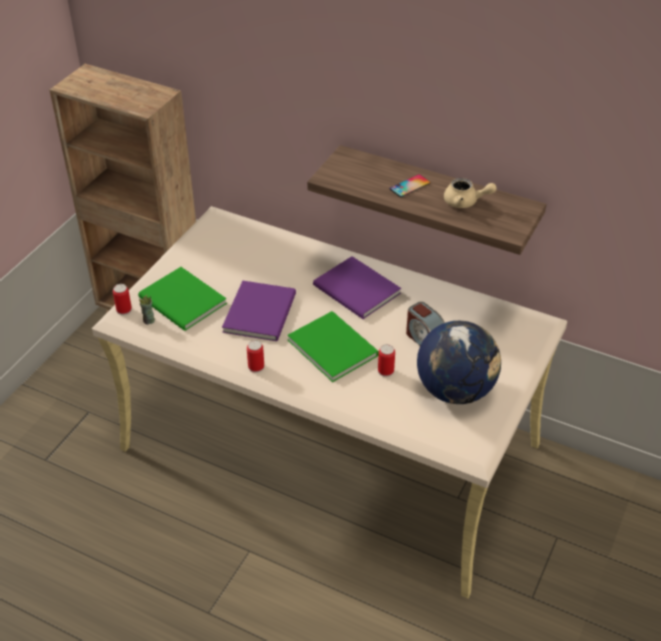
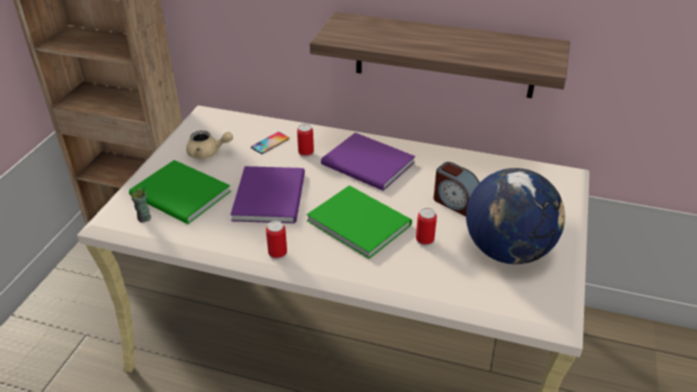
camera: 10 degrees left, 5 degrees down
(124, 310) = (114, 211): can -> can (306, 153)
(410, 186) = (421, 38): phone -> phone (270, 143)
(465, 202) = (486, 46): beige teapot -> beige teapot (208, 153)

